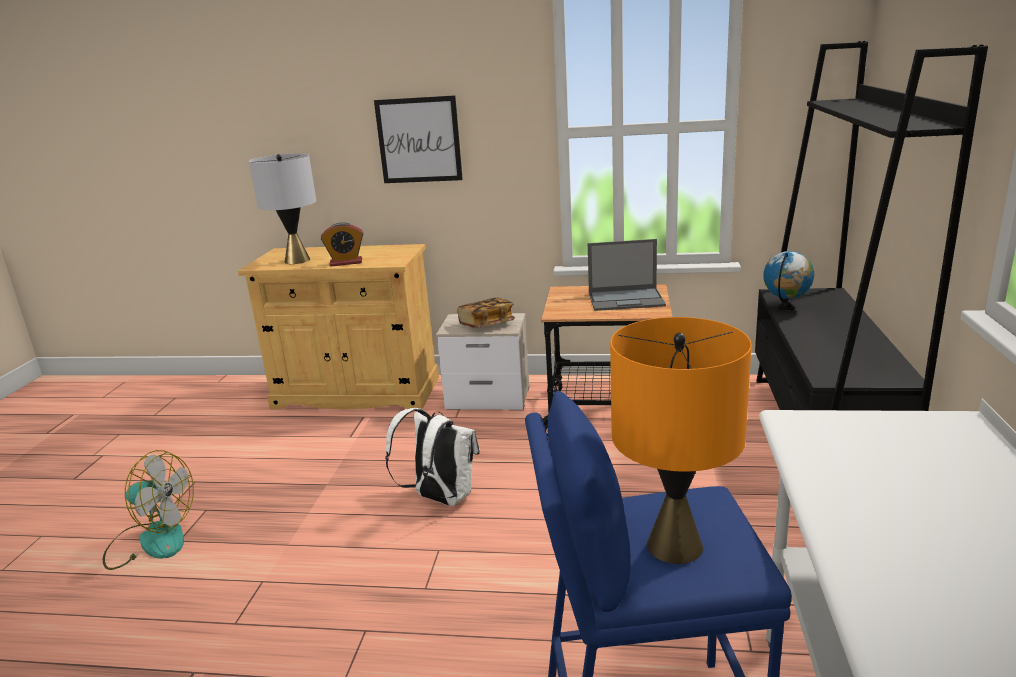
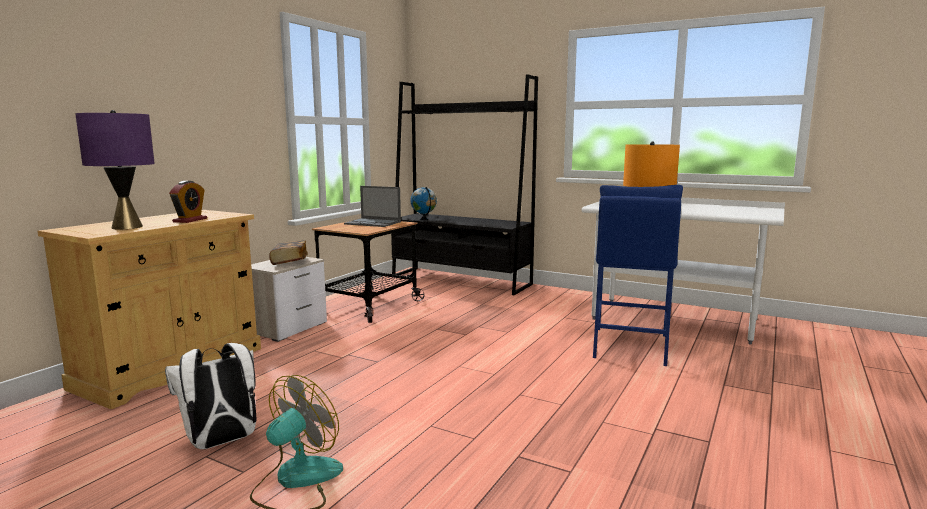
camera: 70 degrees left, 10 degrees down
(297, 260) = (127, 227): grey table lamp -> purple table lamp
(419, 140) = (194, 116): picture -> none
(440, 498) = (401, 358): white backpack -> white backpack (221, 442)
(627, 299) = (373, 223): laptop -> laptop turned 90 degrees clockwise

